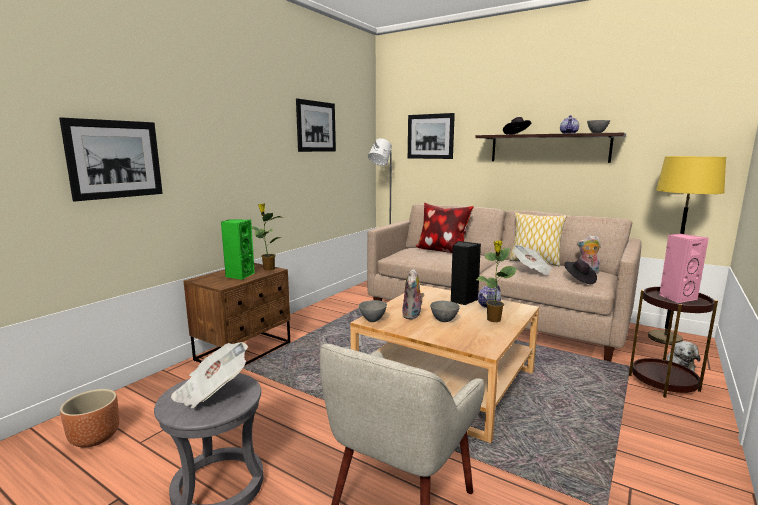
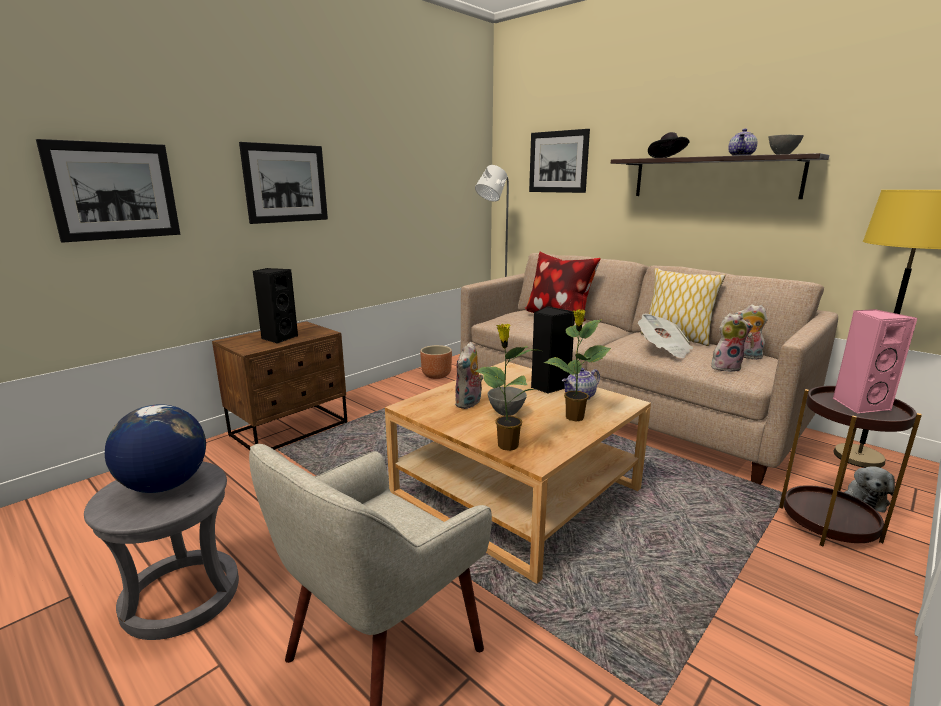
camera: 10 degrees right, 5 degrees up
(95, 438) = (82, 519): brown planter -> brown planter (436, 376)
(211, 391) = (164, 485): newspaper -> globe
(239, 275) = (278, 338): green speaker -> black speaker
(268, 269) = (318, 331): potted plant -> potted plant (506, 445)
(316, 126) = (401, 149): picture -> picture (286, 183)
(372, 320) = (414, 406): grey bowl -> none
(579, 280) = (726, 367): black hat -> plush toy

